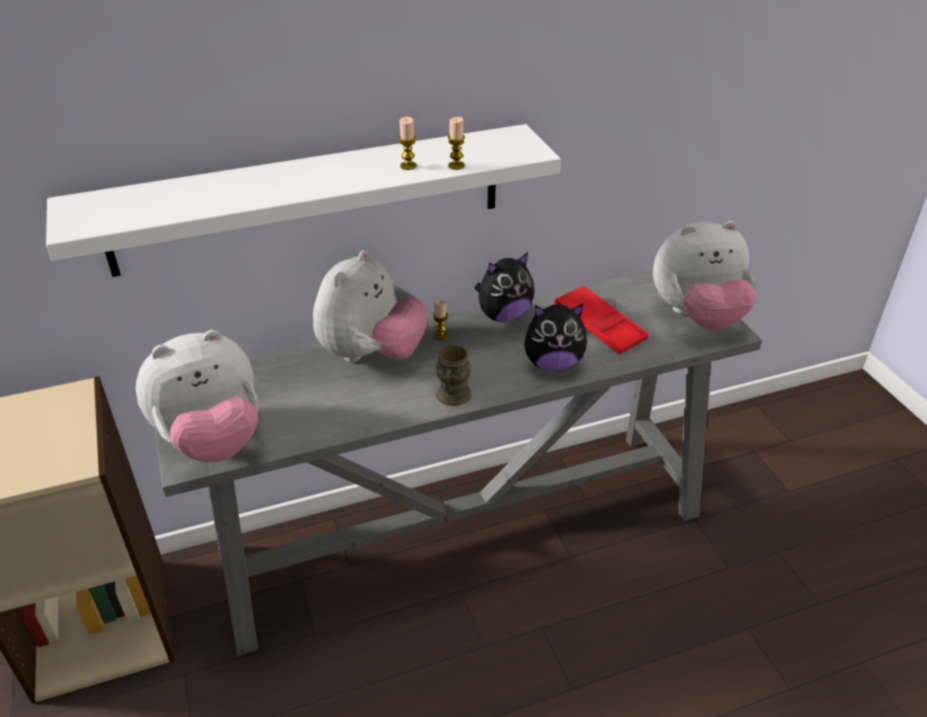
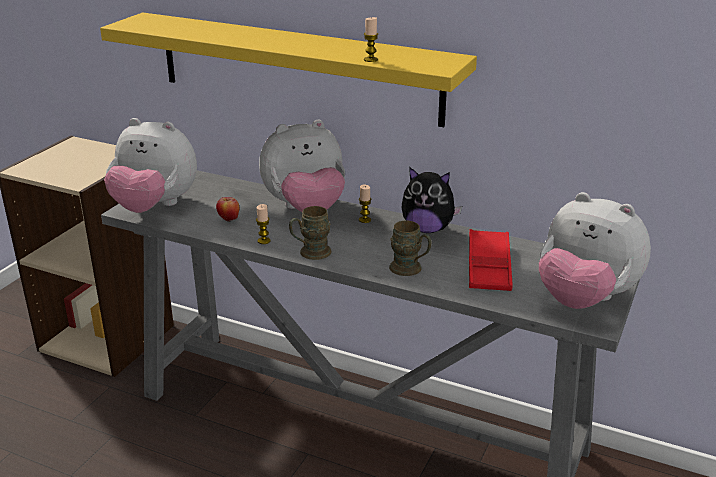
camera: 45 degrees right, 10 degrees down
(309, 199) = (297, 68): white shelf -> yellow shelf
(317, 408) = (228, 219): none -> apple
(408, 166) = (341, 51): candle -> candle (264, 241)
(553, 364) = (410, 269): plush toy -> brown mug

